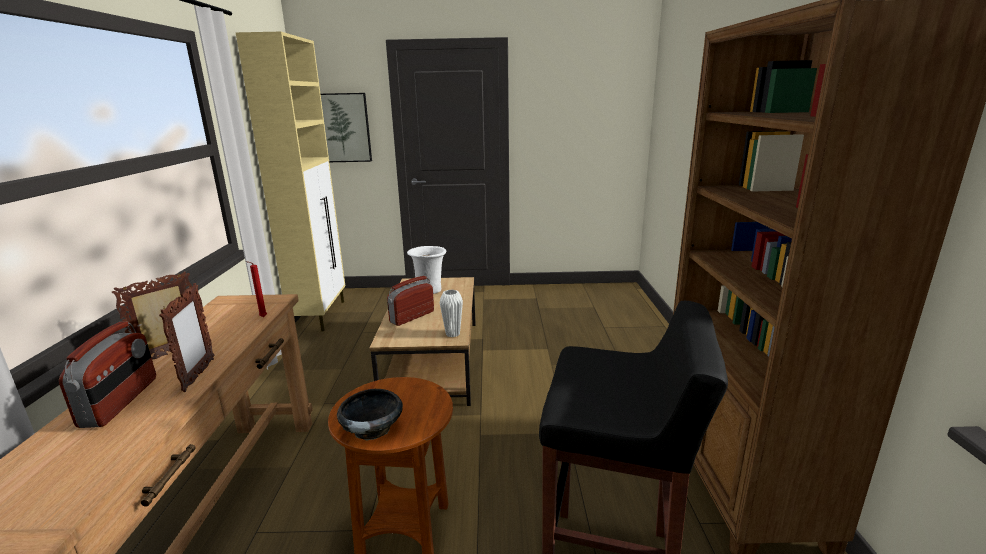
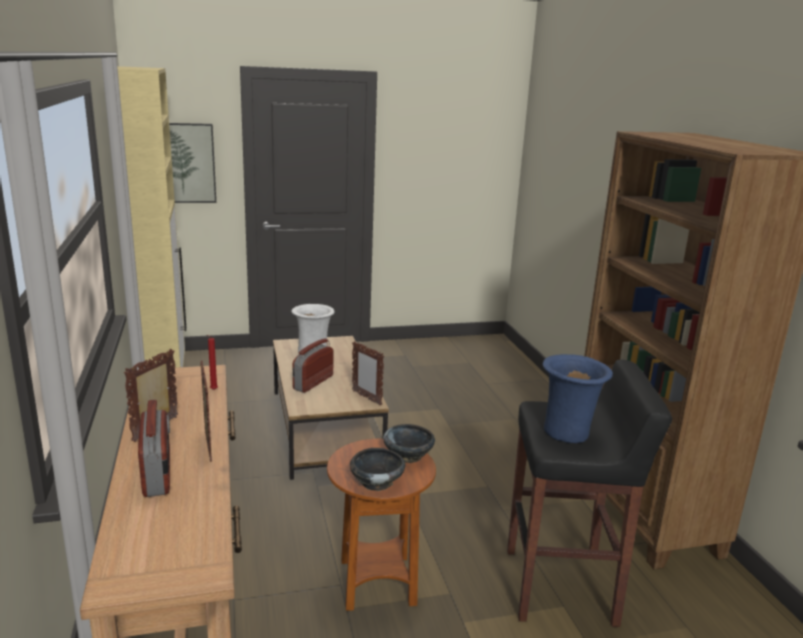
camera: 15 degrees left, 0 degrees up
(428, 399) = (408, 455): none -> black bowl
(452, 334) = (366, 398): white vase -> picture frame
(599, 389) = (568, 432): none -> blue vase

